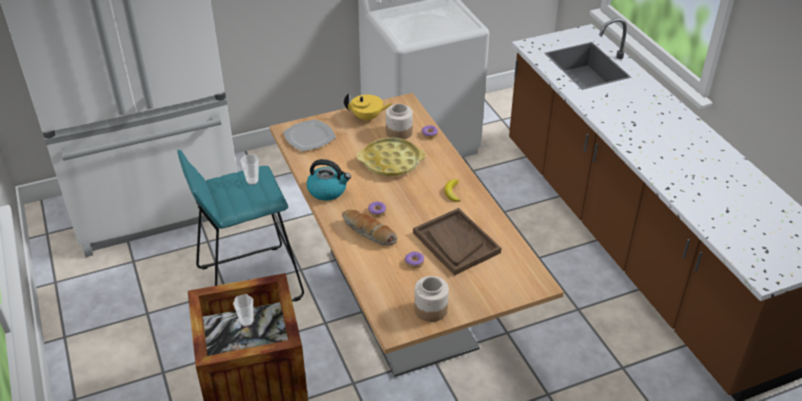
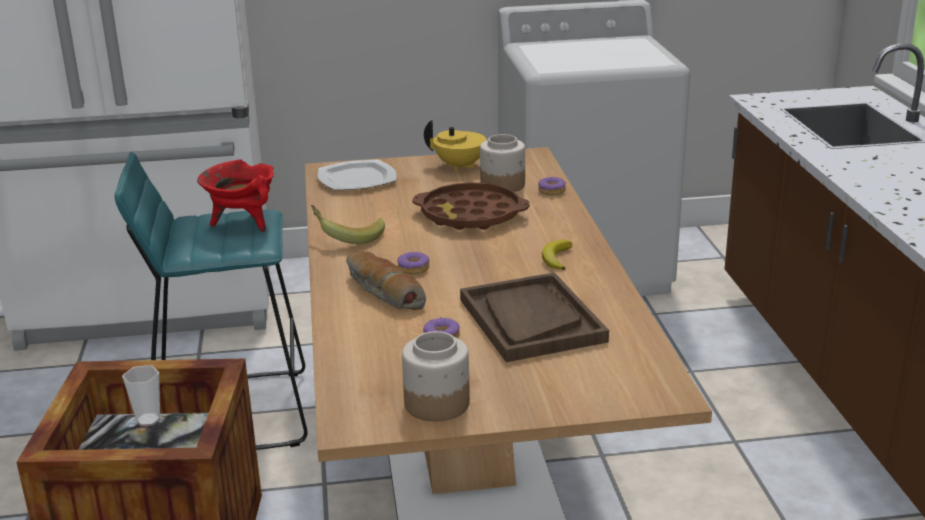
camera: 15 degrees right, 15 degrees down
(252, 181) = (242, 223): cup -> red cooking pot
(328, 190) = (348, 237): kettle -> banana
(391, 162) = (471, 215): yellow tray -> brown tray

